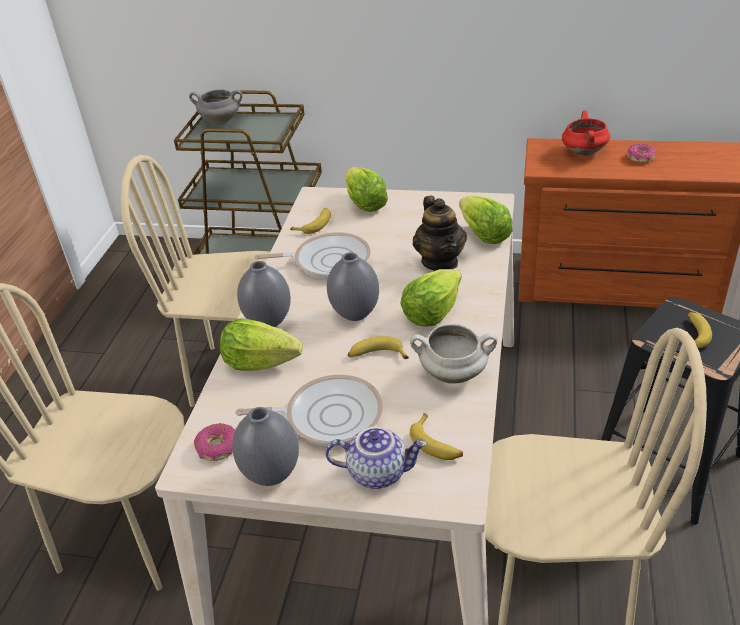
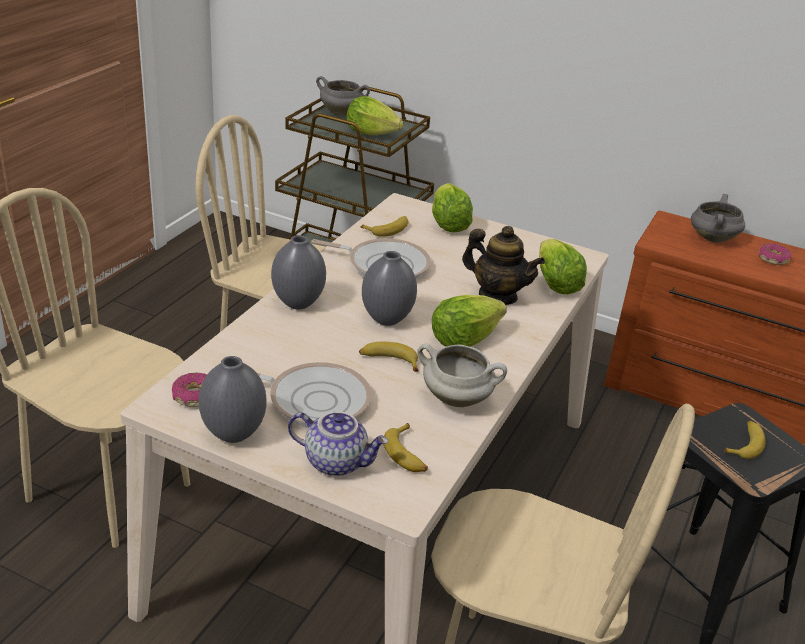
camera: 10 degrees right, 5 degrees down
(260, 362) = (272, 335): lettuce -> lettuce (371, 133)
(440, 262) = (497, 296): teapot -> teapot turned 60 degrees counterclockwise
(583, 152) = (712, 238): red cooking pot -> grey cooking pot

